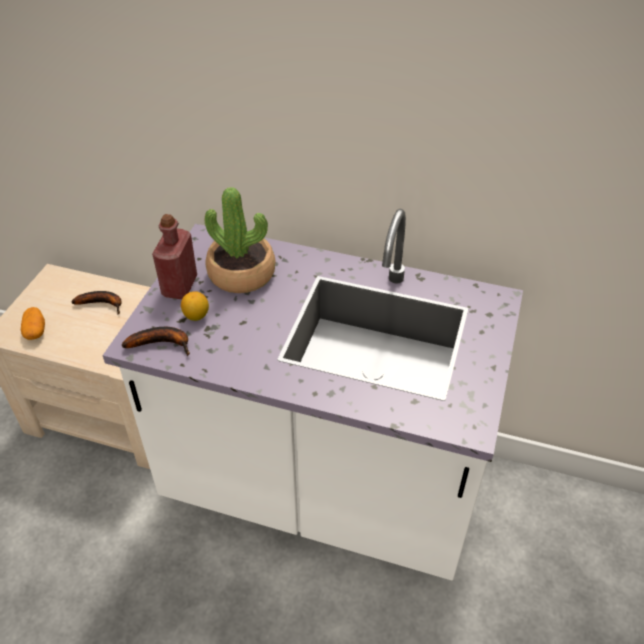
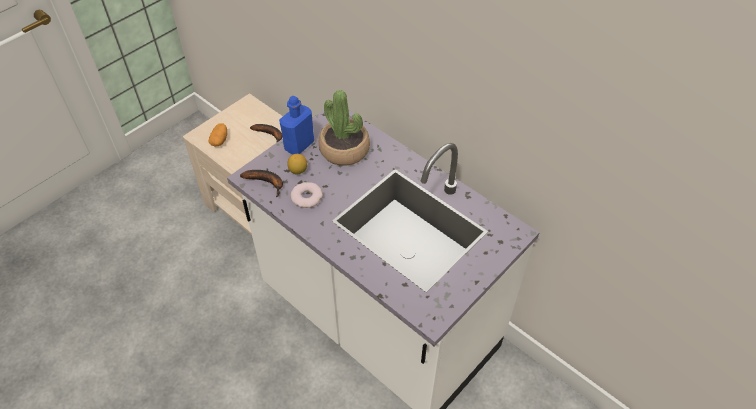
camera: 25 degrees right, 5 degrees up
(179, 286) = (299, 145): red bottle -> blue bottle
(227, 343) = (306, 197): none -> donut

